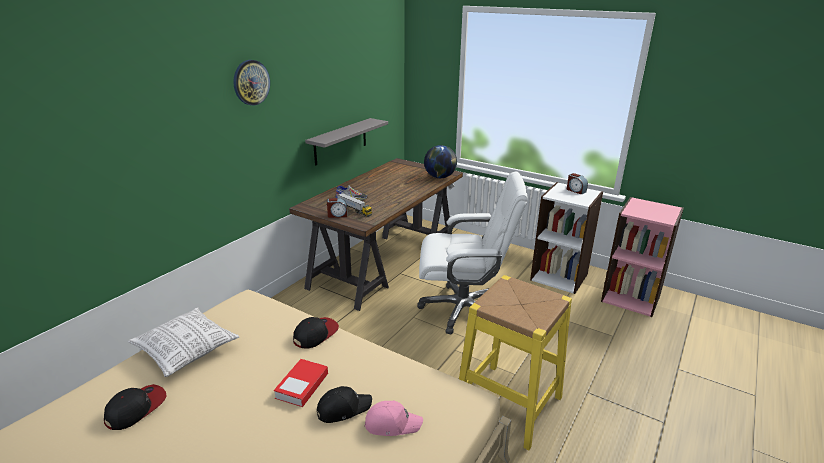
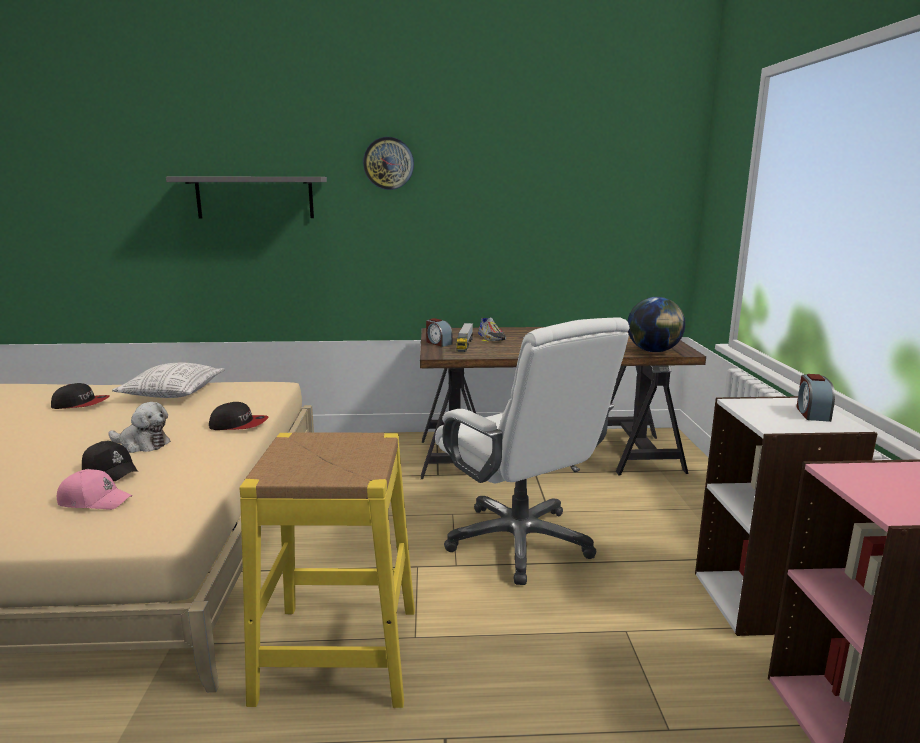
camera: 55 degrees right, 10 degrees down
(302, 386) = (142, 444): book -> plush toy
(340, 141) = (535, 269): grey shelf -> grey shelf (255, 197)
(392, 423) = (95, 500): pink cap -> pink cap turned 45 degrees counterclockwise

